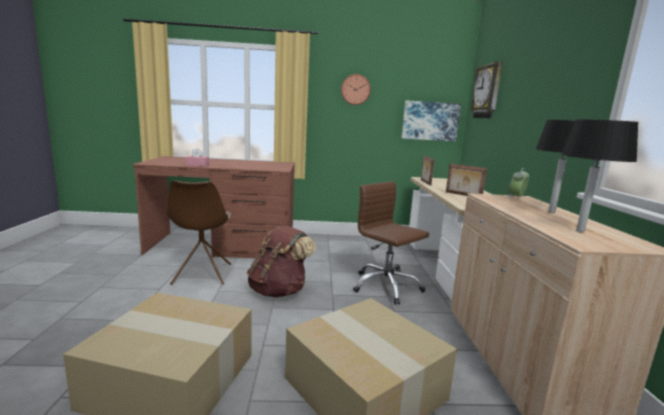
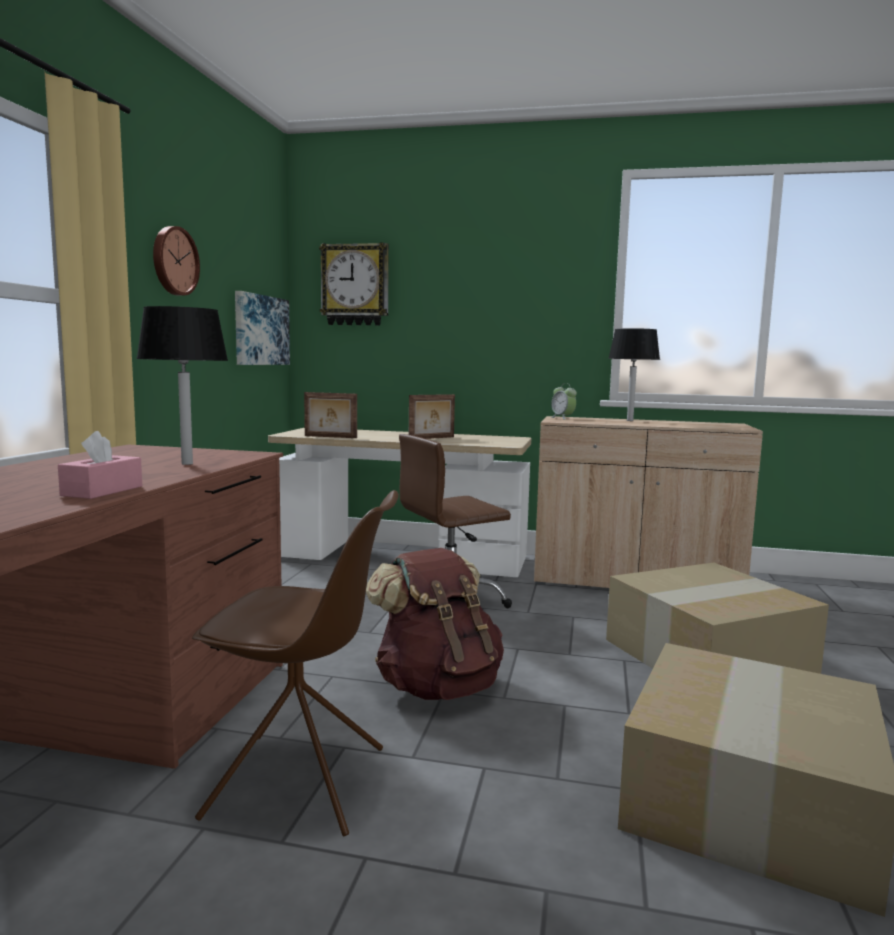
camera: 75 degrees left, 5 degrees down
(580, 231) = (698, 424): black table lamp -> black table lamp (187, 464)

